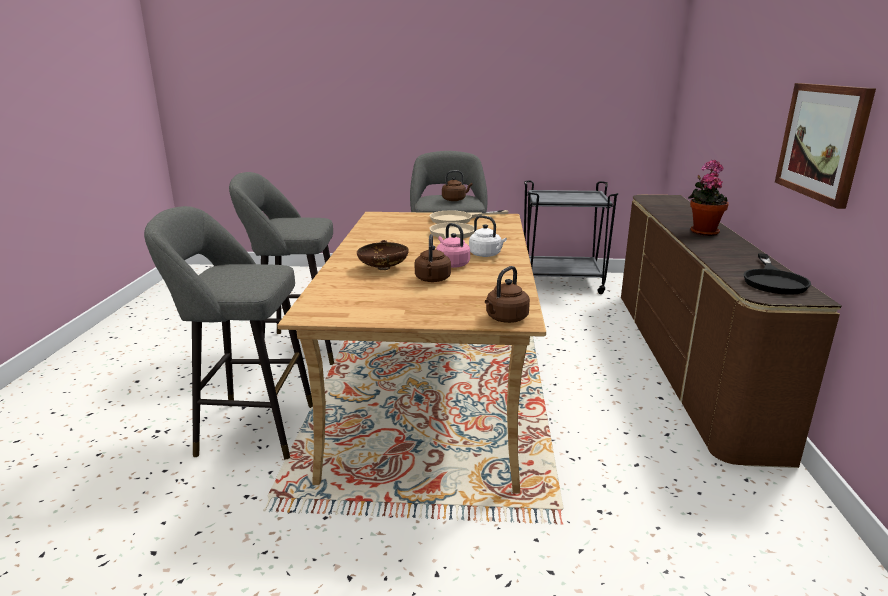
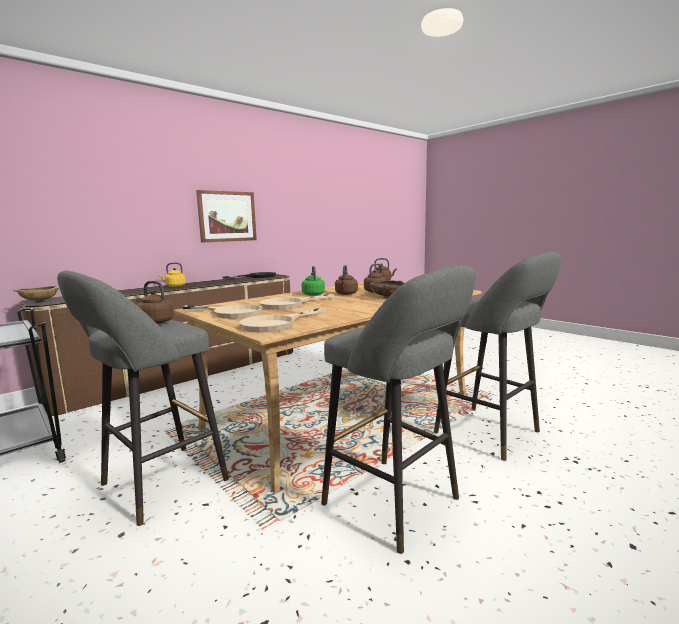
camera: 135 degrees left, 10 degrees down
(391, 219) = (276, 324): none -> beige frying pan
(451, 264) = (346, 294): pink kettle -> brown kettle
(486, 255) = (313, 294): white kettle -> green kettle
(653, 197) = (40, 302): none -> beige bowl
(703, 231) = (174, 286): potted plant -> yellow kettle

